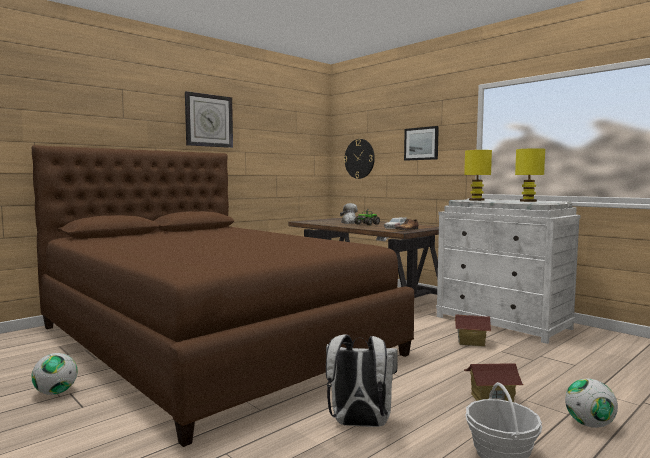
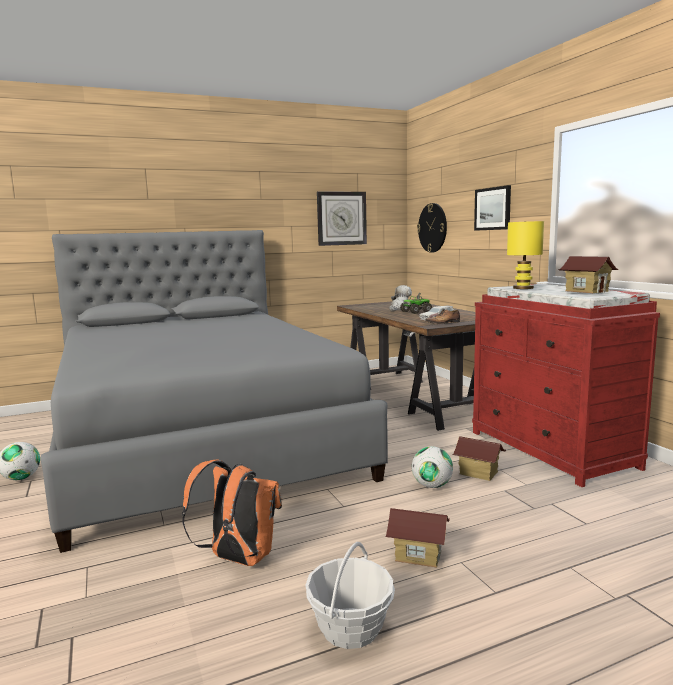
camera: 20 degrees right, 5 degrees up
(209, 120) = (244, 194): wall clock -> wall clock (341, 218)
(212, 340) = (200, 437): brown bed -> grey bed
(359, 424) = (238, 559): white backpack -> orange backpack
(502, 322) = (551, 449): white dresser -> red dresser
(528, 201) = (586, 291): yellow table lamp -> toy house
(589, 424) = (508, 612): football -> football (432, 486)

